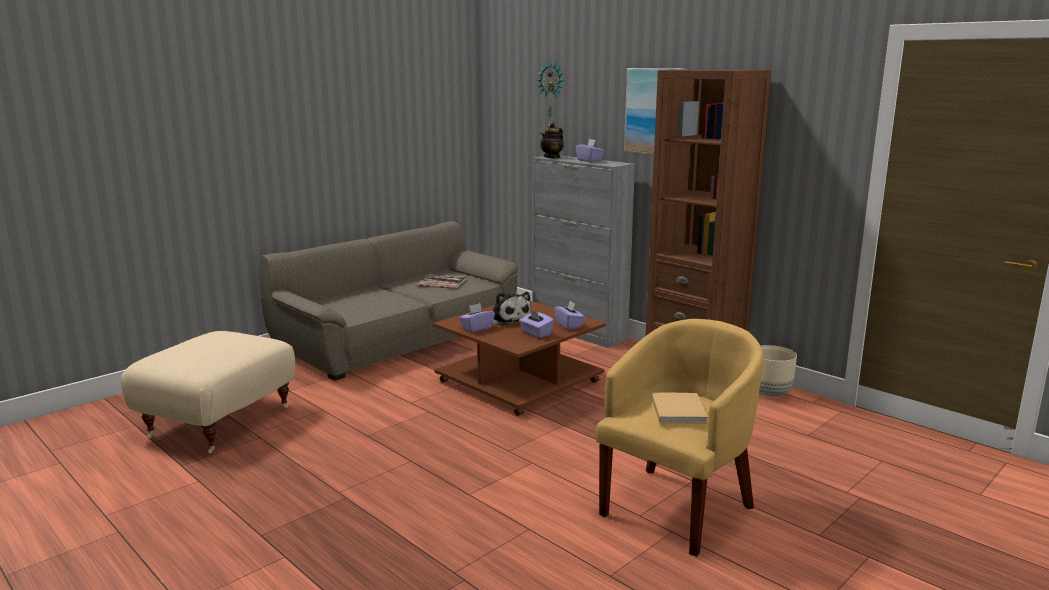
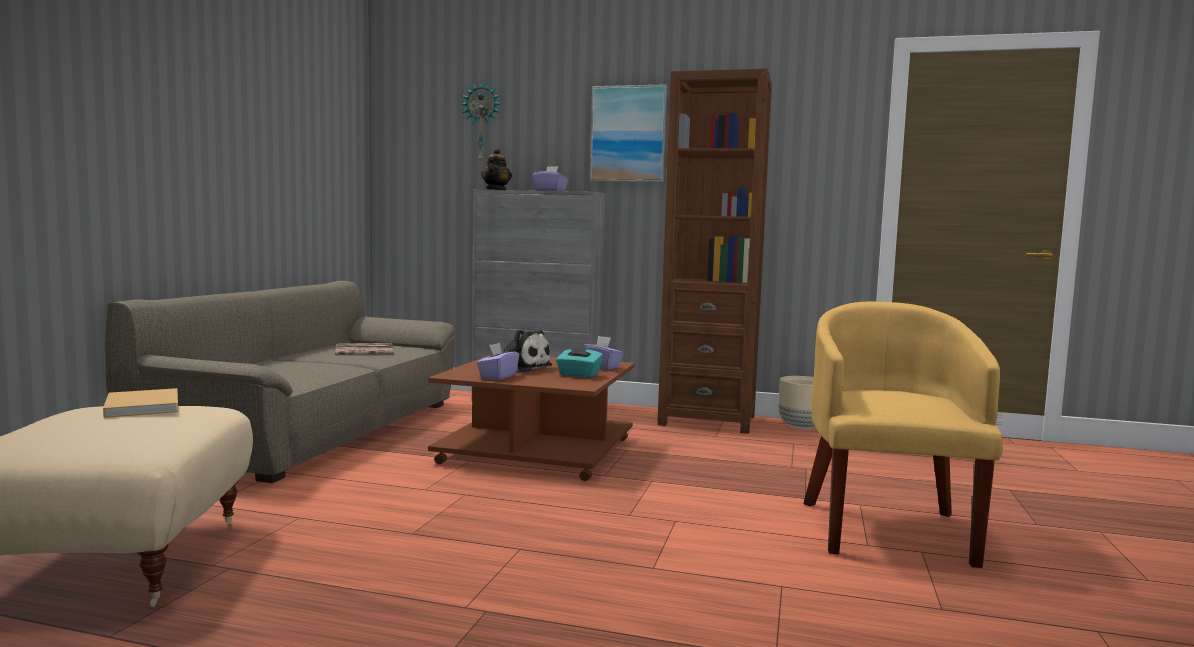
camera: 30 degrees left, 10 degrees down
(536, 334) = (578, 375): purple tissue box -> turquoise tissue box
(678, 409) = (903, 396): beige book -> beige book (142, 406)

